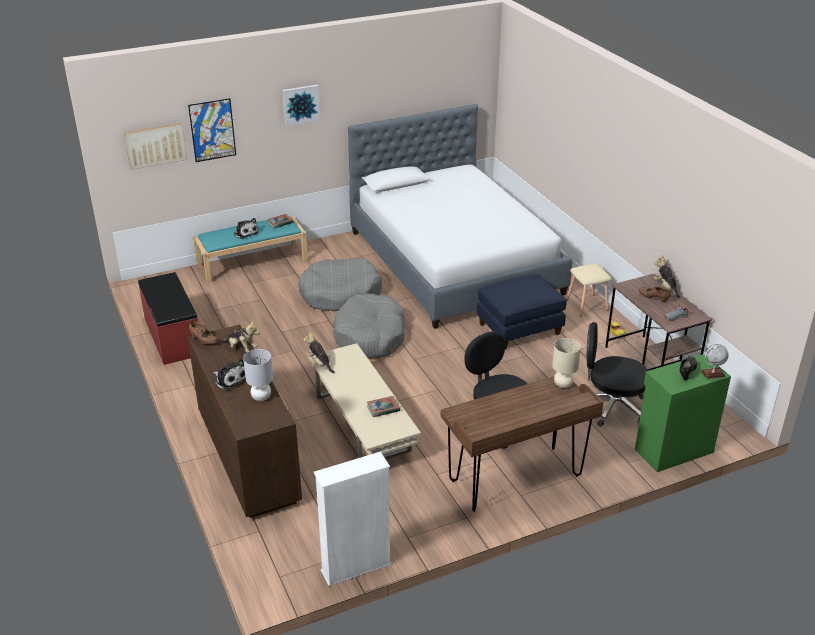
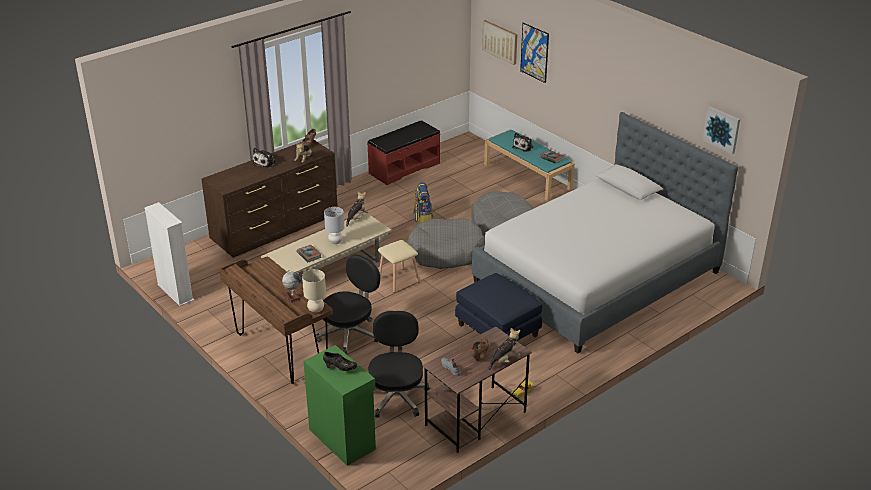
camera: 75 degrees right, 0 degrees up
(261, 397) = (248, 177): grey table lamp -> grey table lamp (335, 242)
(295, 341) = (423, 219): none -> backpack
(301, 104) = (595, 70): picture -> picture (722, 129)
(587, 305) = (564, 369): beige stool -> beige stool (398, 281)
(712, 374) = (342, 383): globe -> globe (292, 296)

